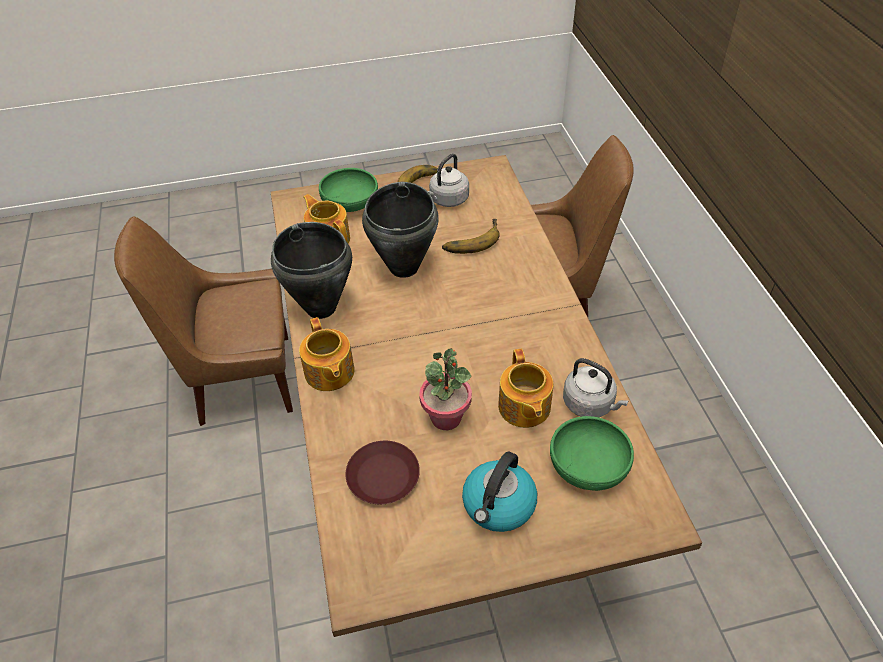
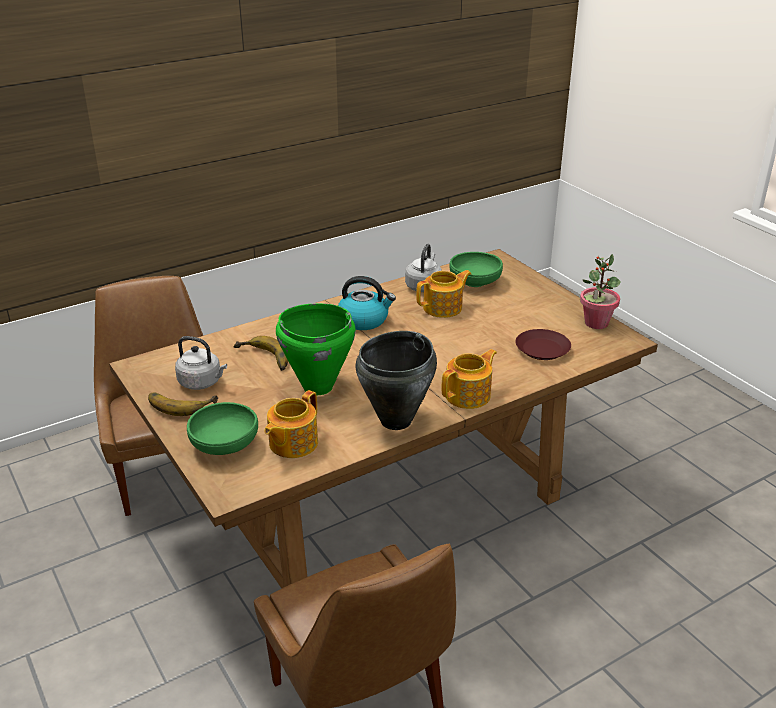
camera: 110 degrees left, 15 degrees down
(404, 267) = (317, 386): black cooking pot -> green cooking pot
(446, 417) = (474, 335): potted plant -> potted plant (596, 323)
(498, 505) = (527, 306): kettle -> kettle (364, 320)

